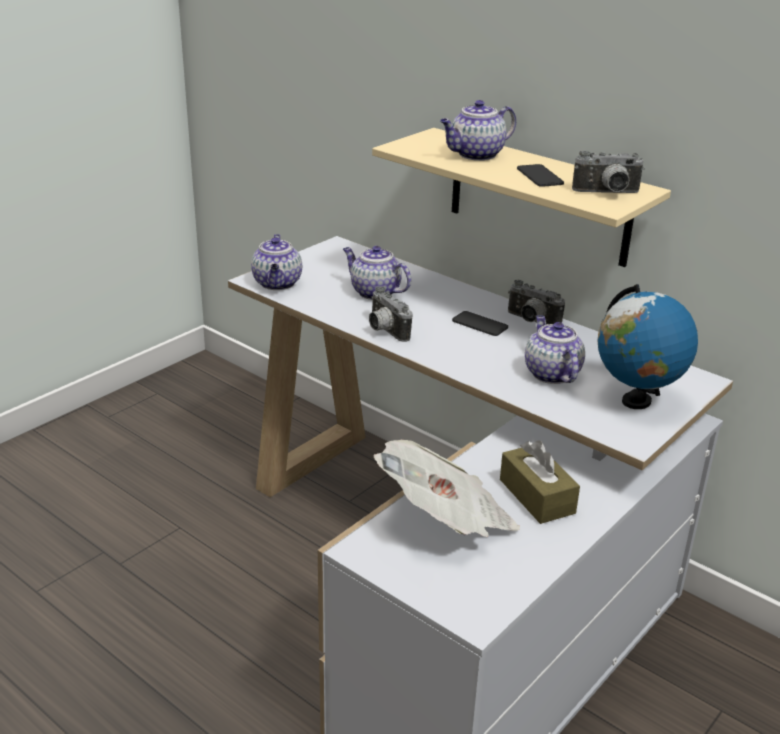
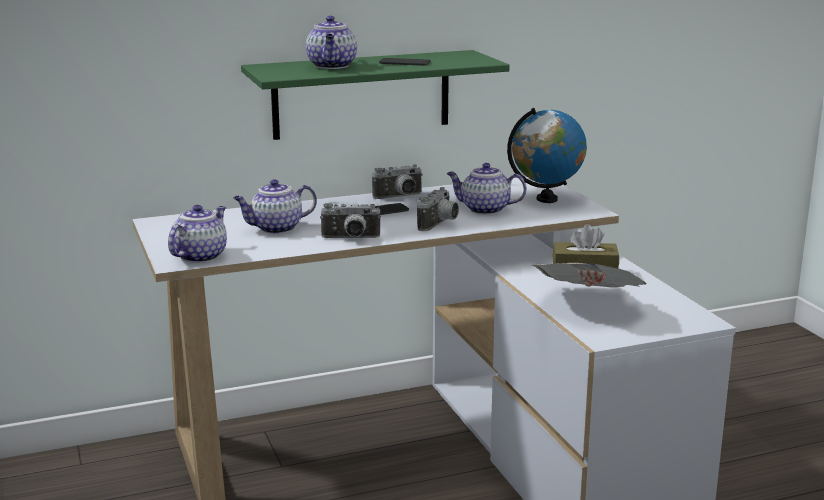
camera: 60 degrees left, 10 degrees down
(278, 284) = (200, 256): teapot -> teapot turned 90 degrees counterclockwise
(539, 197) = (361, 94): beige shelf -> green shelf
(607, 193) = (462, 58): camera -> camera (440, 224)

